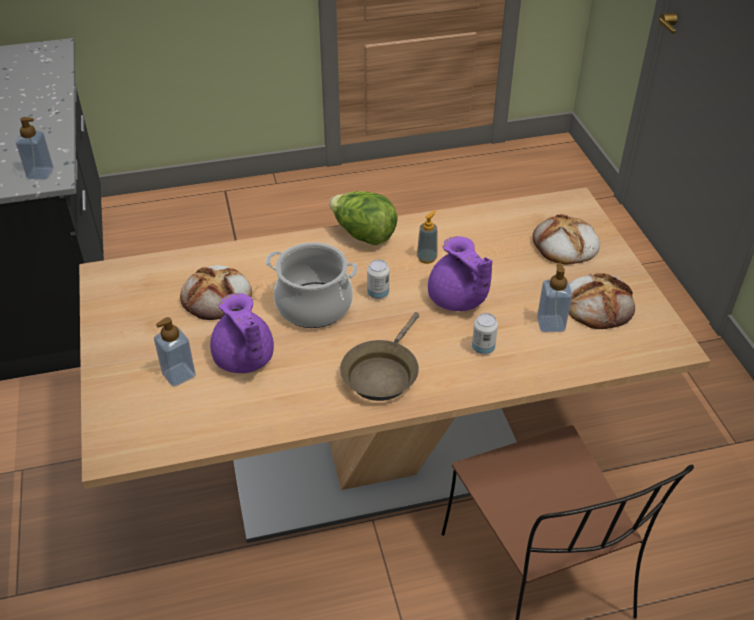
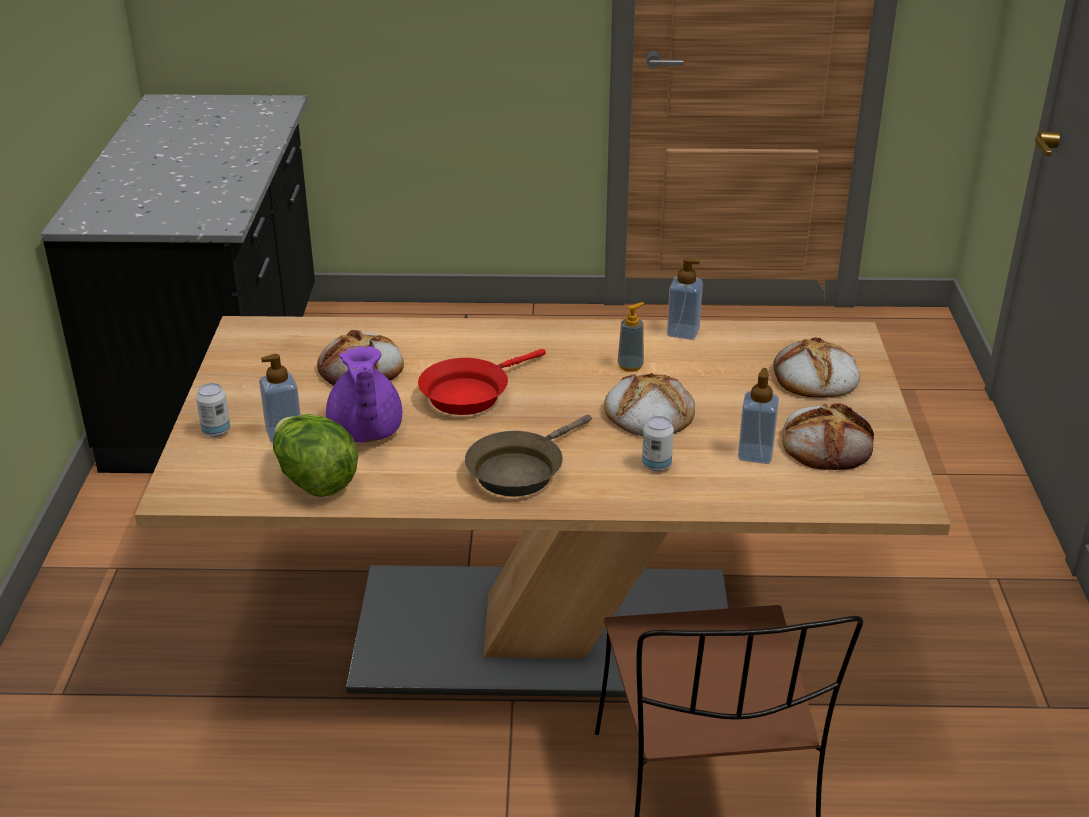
camera: 15 degrees right, 10 degrees down
(40, 173) = (211, 217): soap dispenser -> soap dispenser (683, 332)
(313, 306) = (470, 393): cooking pot -> red frying pan
(363, 235) = (563, 332): lettuce -> lettuce (315, 481)
(378, 294) = (553, 392): can -> can (216, 431)
(457, 300) = (648, 413): purple teapot -> bread

